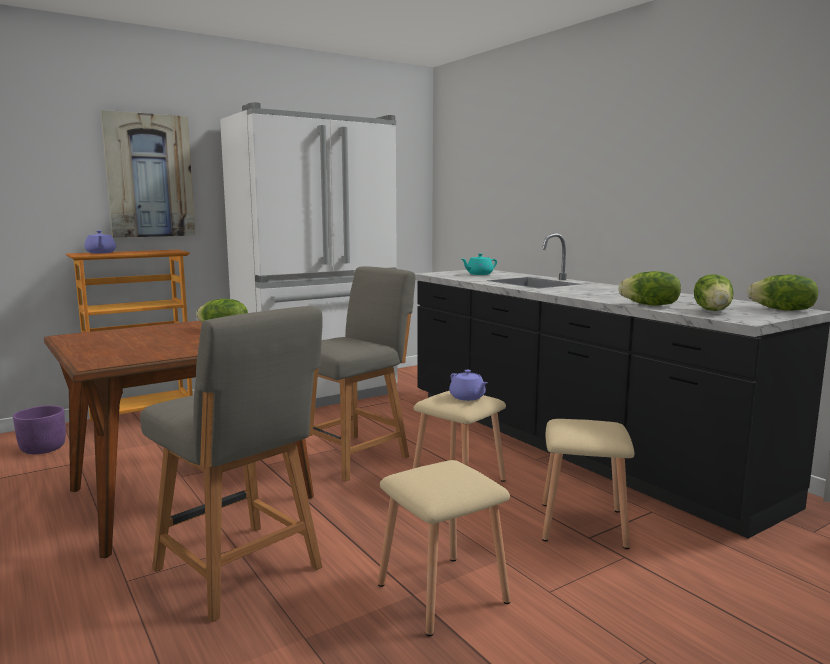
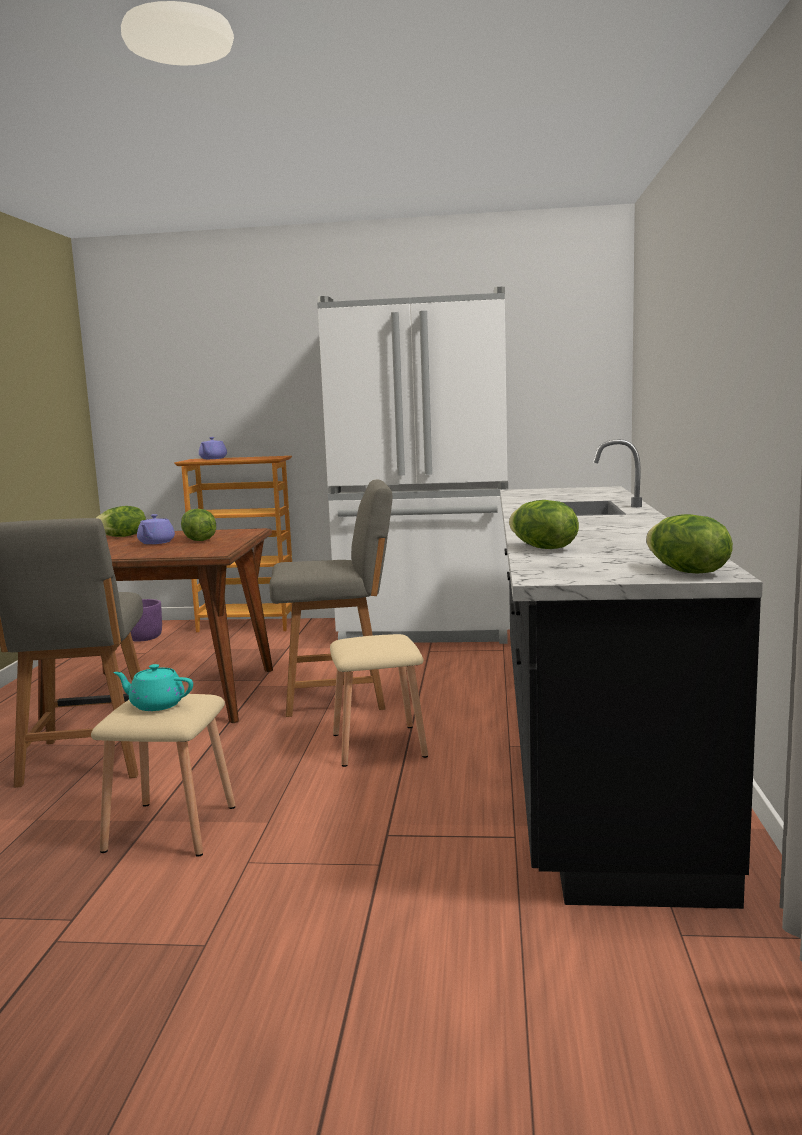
camera: 40 degrees right, 0 degrees up
(149, 176) = (266, 380): picture -> none
(468, 397) = (379, 643): purple teapot -> purple teapot (156, 543)
(479, 274) = (569, 494): turquoise teapot -> turquoise teapot (156, 705)
(581, 524) = (408, 820): beige stool -> none
(713, 310) = (580, 562): lettuce -> lettuce (122, 536)

